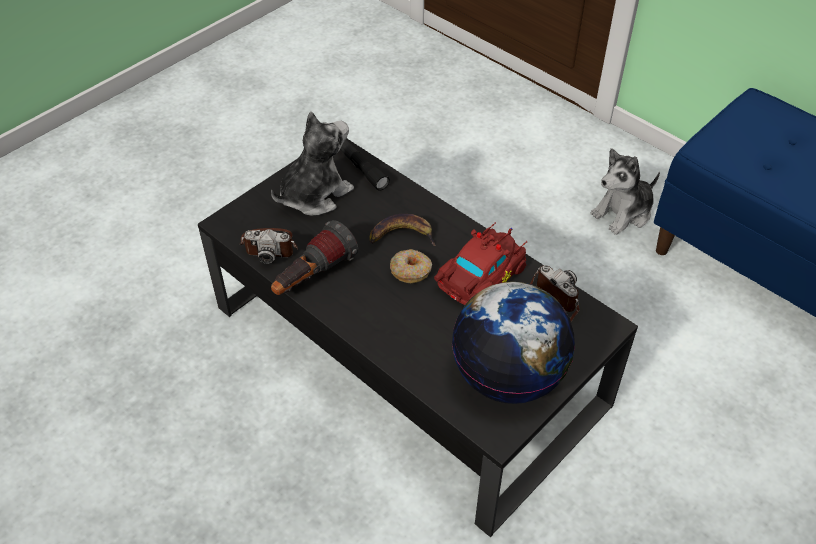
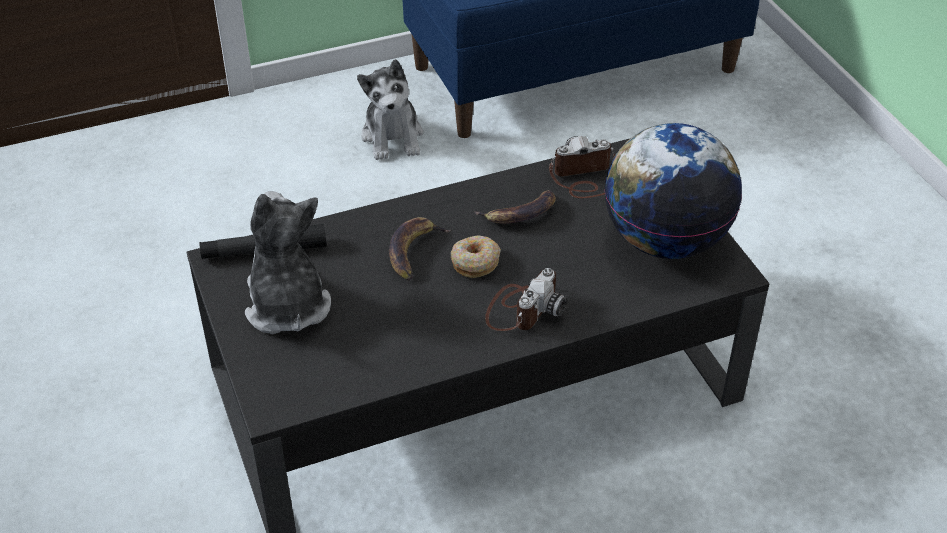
camera: 65 degrees left, 5 degrees down
(270, 246) = (348, 373): camera -> camera (522, 308)
(313, 277) = (430, 348): flashlight -> none
(479, 278) = (520, 214): red toy car -> banana

